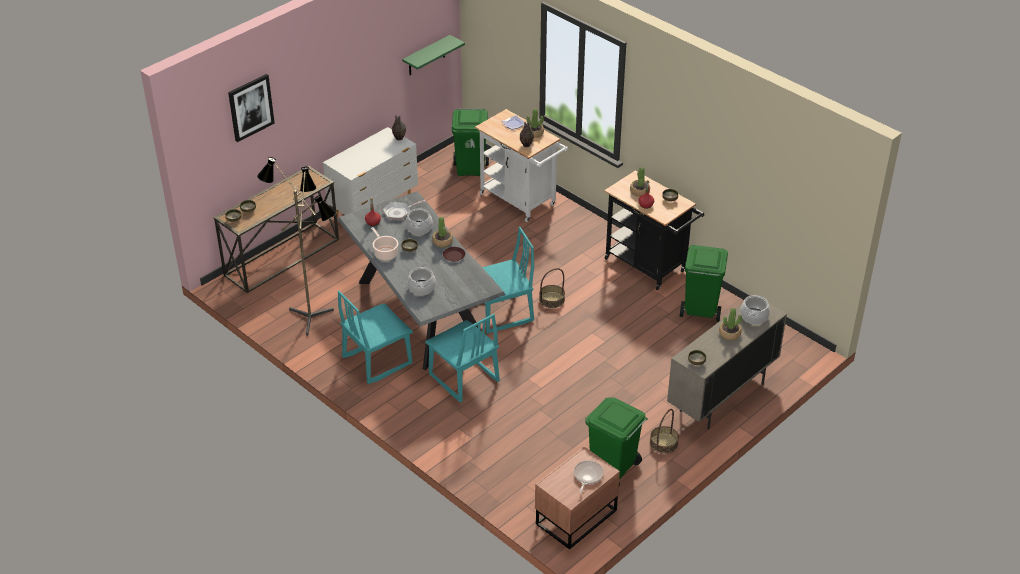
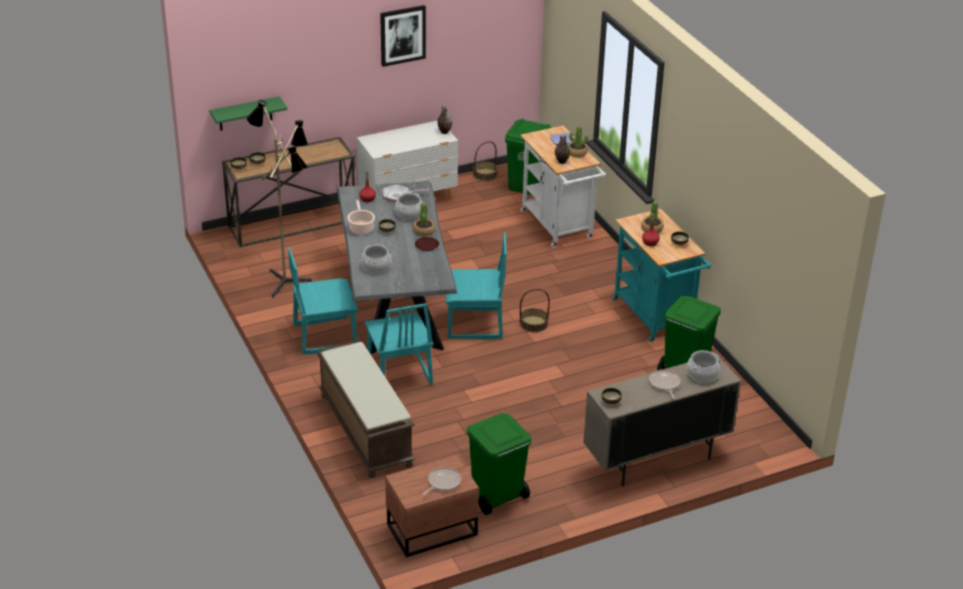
camera: 20 degrees right, 5 degrees down
(250, 107) = (277, 56): picture -> picture (402, 35)
(426, 56) = (496, 55): green shelf -> green shelf (245, 114)
(464, 441) = (364, 429): none -> brown bench
(649, 267) = (655, 318): black cart -> turquoise cart
(663, 443) = (566, 486): basket -> basket (485, 174)
(729, 334) = (664, 384): potted plant -> frying pan

